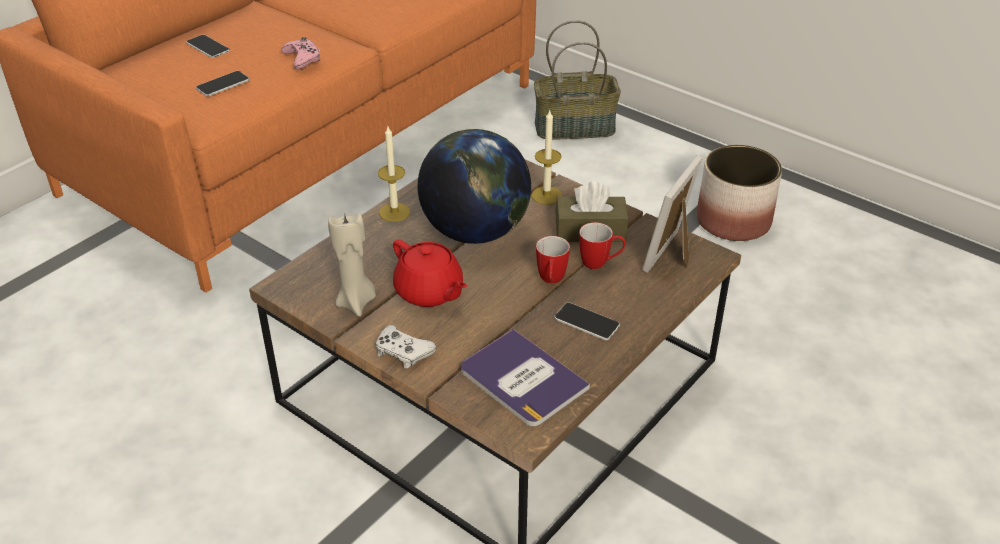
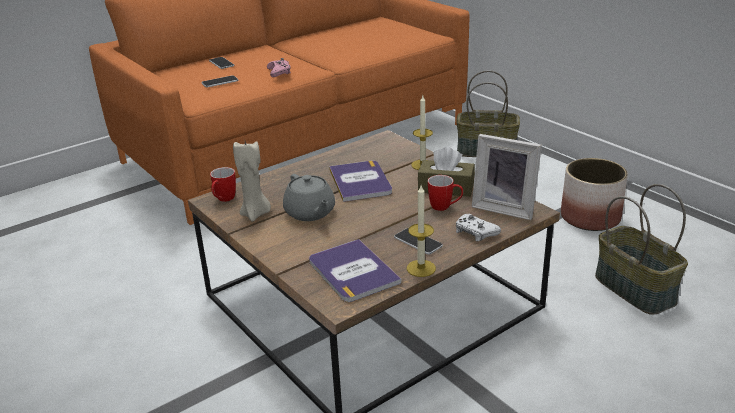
camera: 15 degrees right, 10 degrees down
(394, 212) = (308, 166): candle -> candle (421, 268)
(403, 352) = (273, 246): white game controller -> white game controller (475, 232)
(429, 292) = (310, 213): red teapot -> grey teapot
(475, 232) = (360, 182): globe -> book
(551, 281) = (402, 215): mug -> mug (223, 200)
(674, 255) = (505, 208): picture frame -> picture frame turned 105 degrees counterclockwise
(812, 320) = (636, 289): none -> basket

